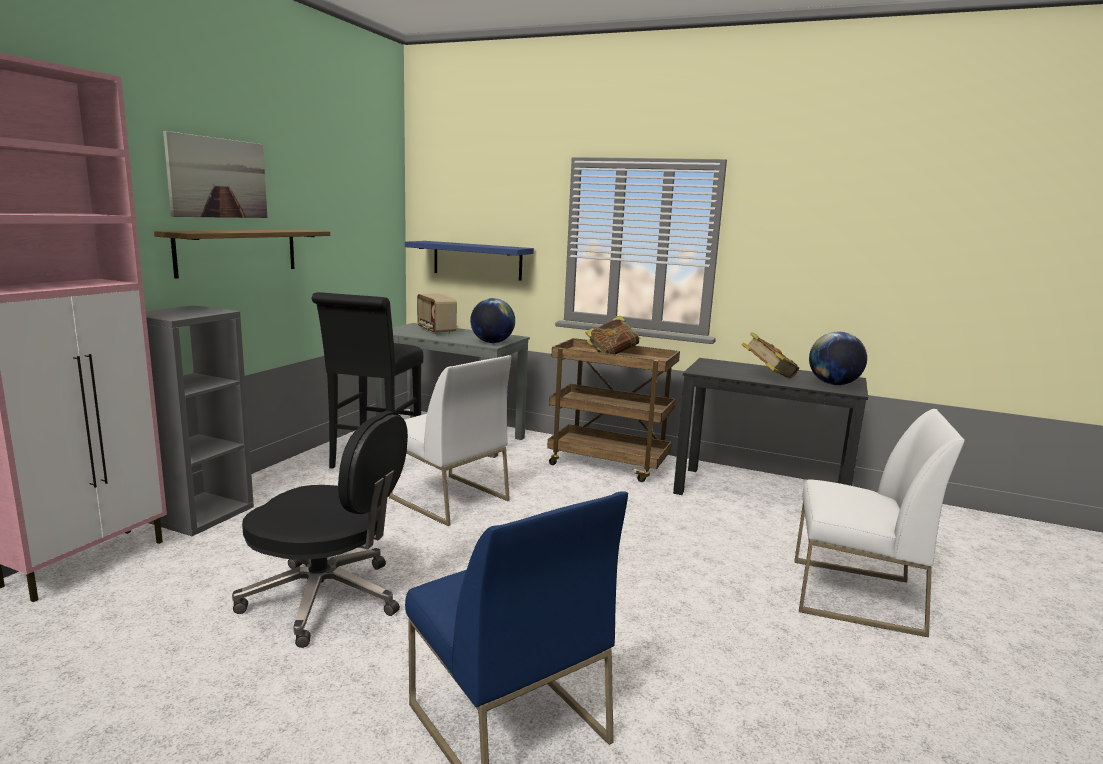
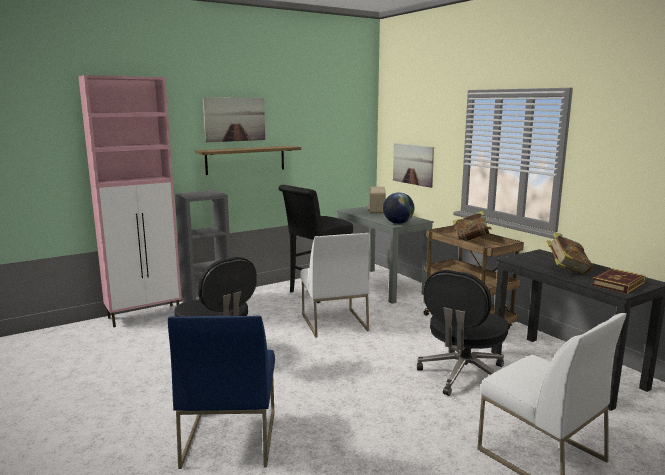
camera: 35 degrees right, 0 degrees up
(477, 260) = (413, 164): blue shelf -> picture
(680, 529) = (463, 375): none -> black office chair
(833, 384) = (618, 284): globe -> book

